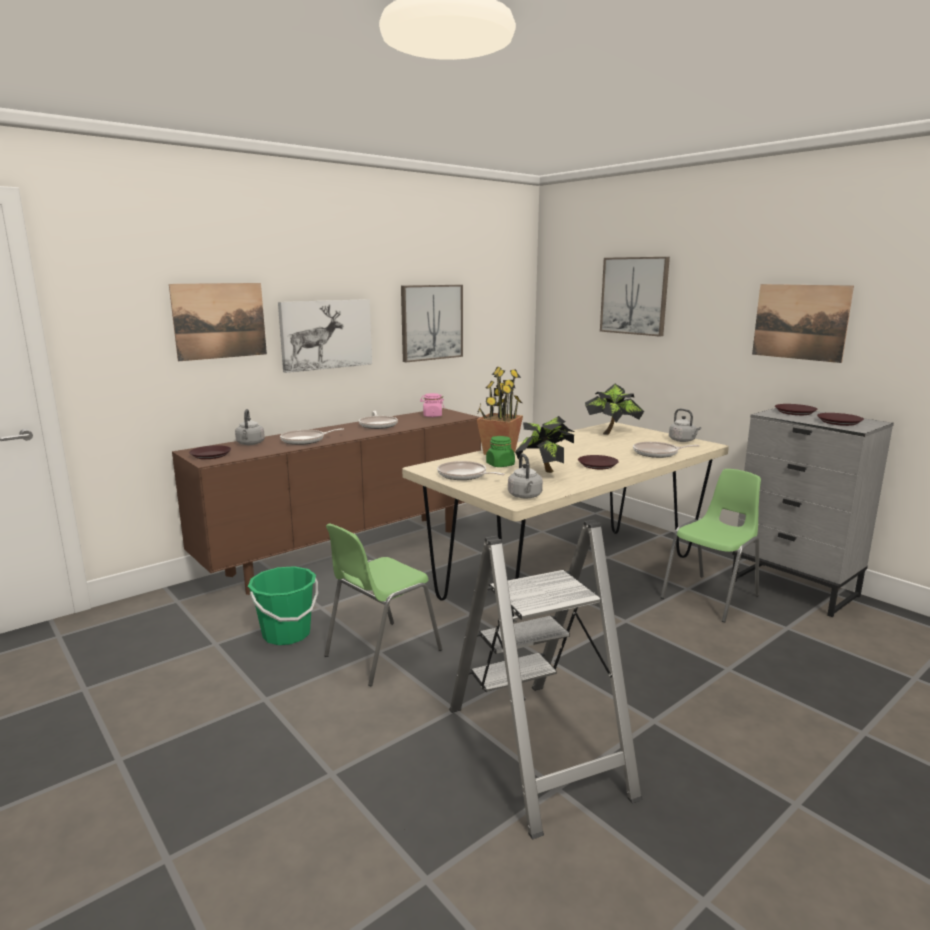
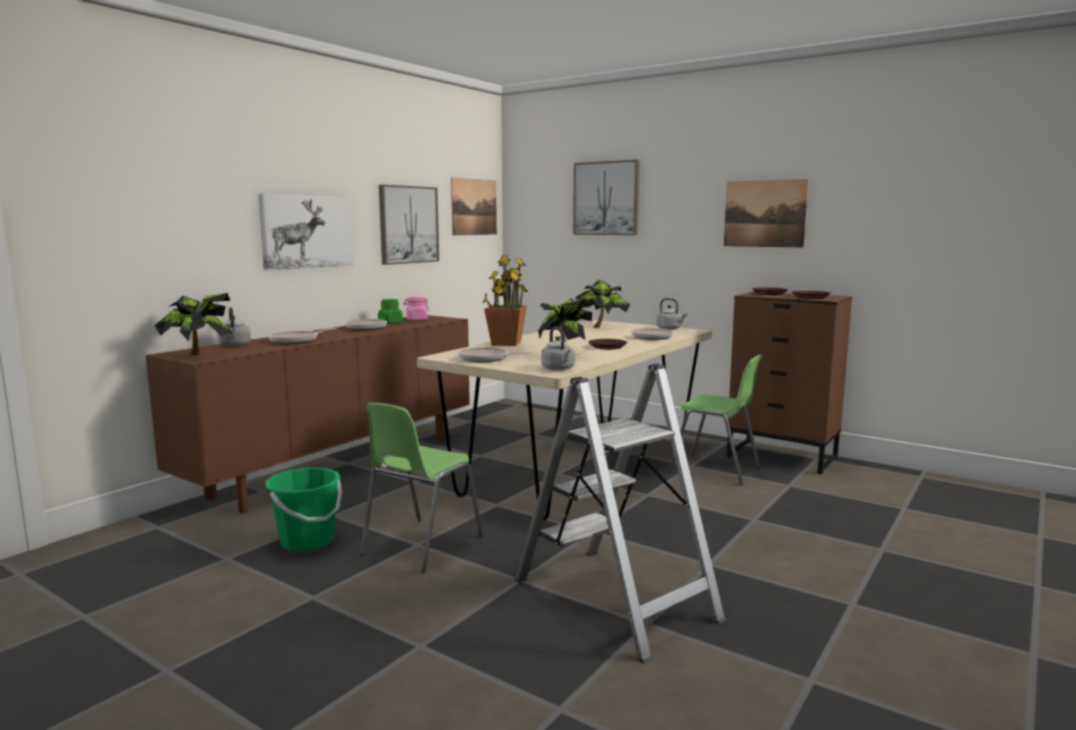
camera: 15 degrees left, 5 degrees down
(211, 455) = (198, 355): brown plate -> potted plant
(220, 321) = (198, 210): picture -> picture (474, 207)
(500, 465) = (515, 351): green jar -> green jar (390, 323)
(711, 597) = (716, 470): green chair -> green chair turned 90 degrees clockwise
(795, 588) = (782, 457): grey dresser -> brown dresser

